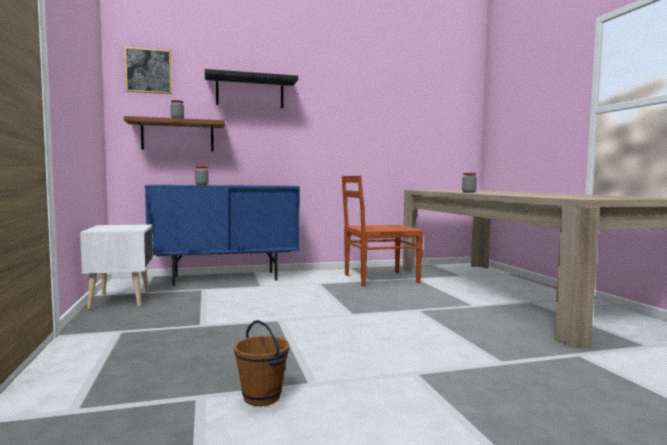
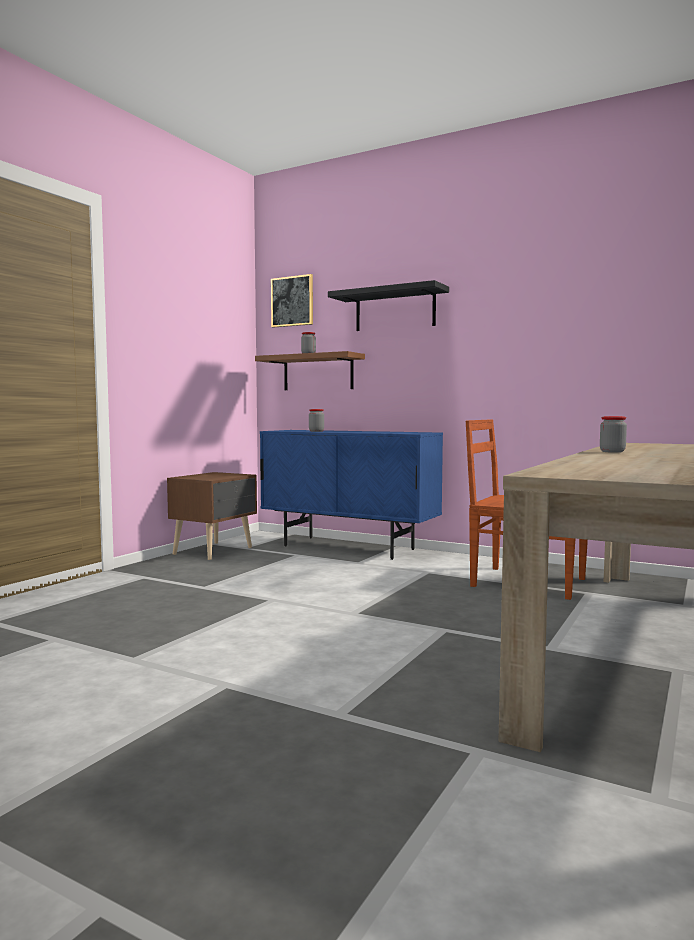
camera: 45 degrees right, 0 degrees up
(122, 299) = (215, 551): white nightstand -> brown nightstand
(262, 397) = (80, 654): brown bucket -> none

